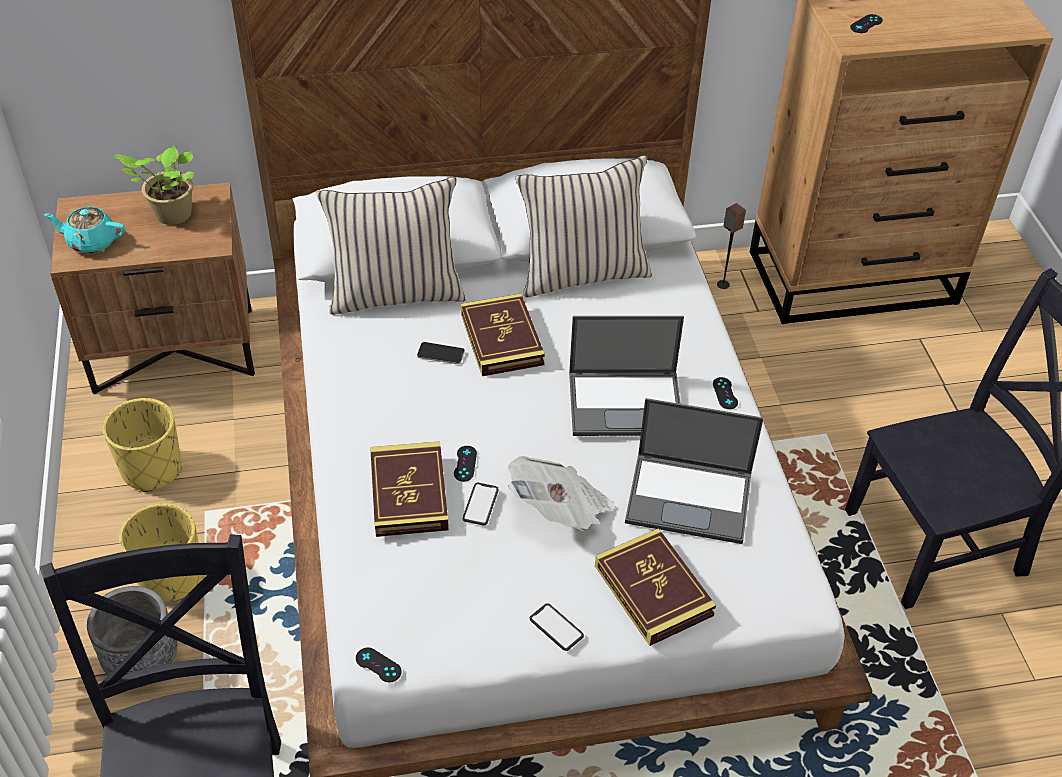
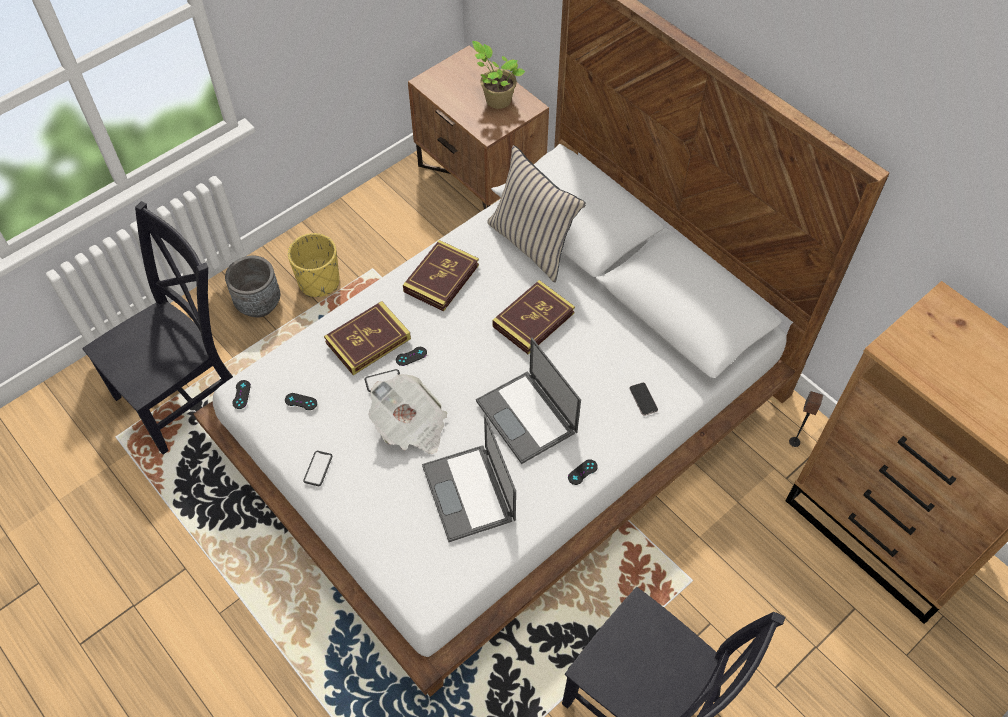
camera: 60 degrees right, 10 degrees up
(91, 242) = (445, 81): turquoise teapot -> none
(152, 469) = (384, 226): yellow planter -> none
(440, 354) = (496, 295): phone -> phone (643, 399)
(582, 273) = (635, 332): beige pillow -> none
(653, 590) = (378, 507): book -> book (441, 278)
(866, 24) = (928, 347): black game controller -> black game controller (301, 401)

